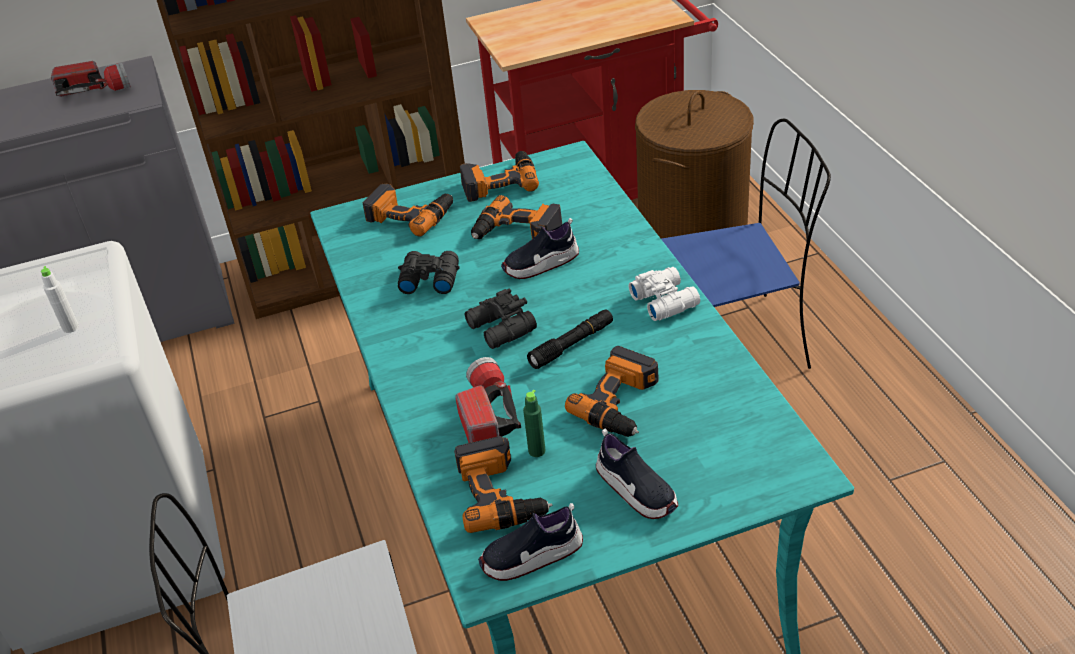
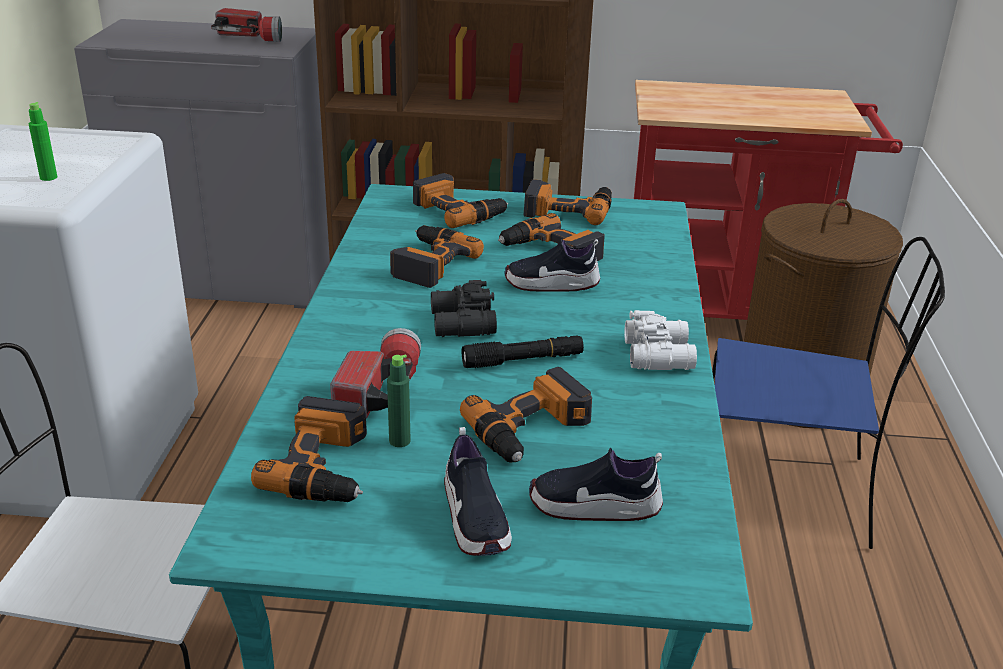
camera: 20 degrees right, 10 degrees down
(70, 327) = (48, 177): white bottle -> green bottle
(428, 279) = (428, 263): black binoculars -> power drill
(532, 556) = (301, 538): shoe -> shoe (594, 506)

